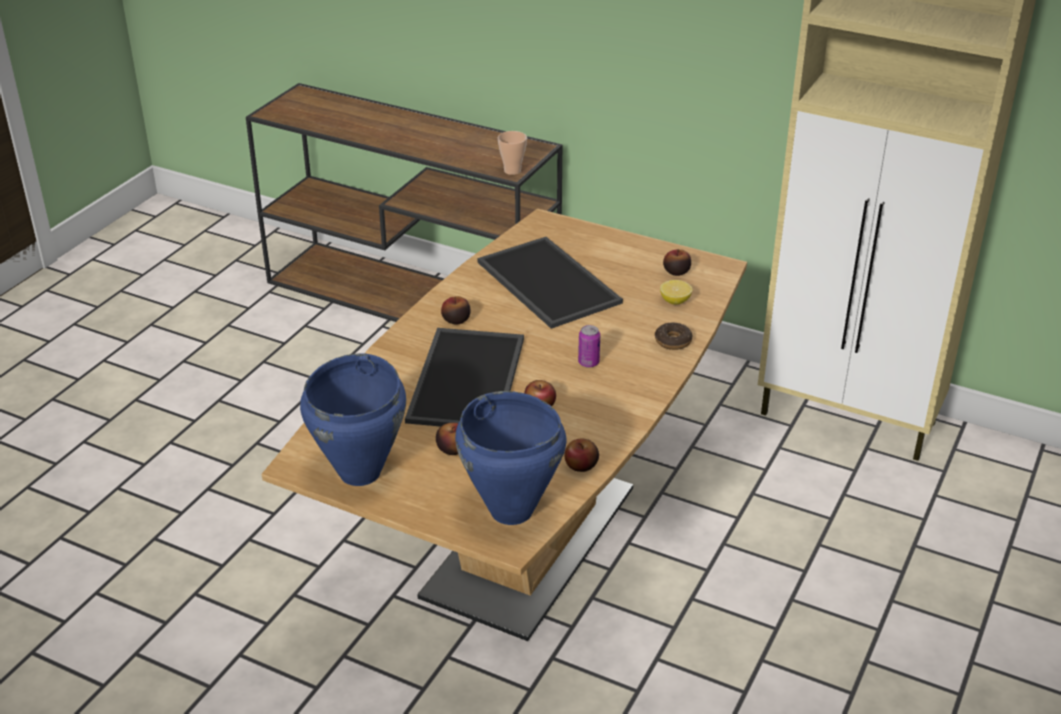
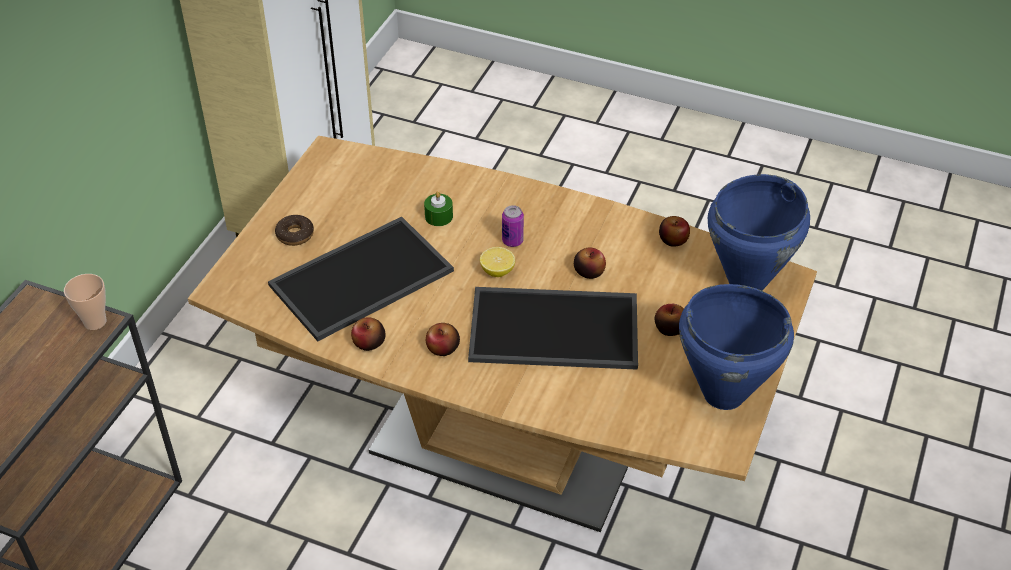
camera: 95 degrees left, 10 degrees up
(626, 323) = (439, 216): none -> green candle
(673, 341) = (468, 185): donut -> donut (295, 235)
(675, 301) = (396, 183): lemon -> lemon (497, 271)
(676, 272) = (339, 183): apple -> apple (369, 343)

